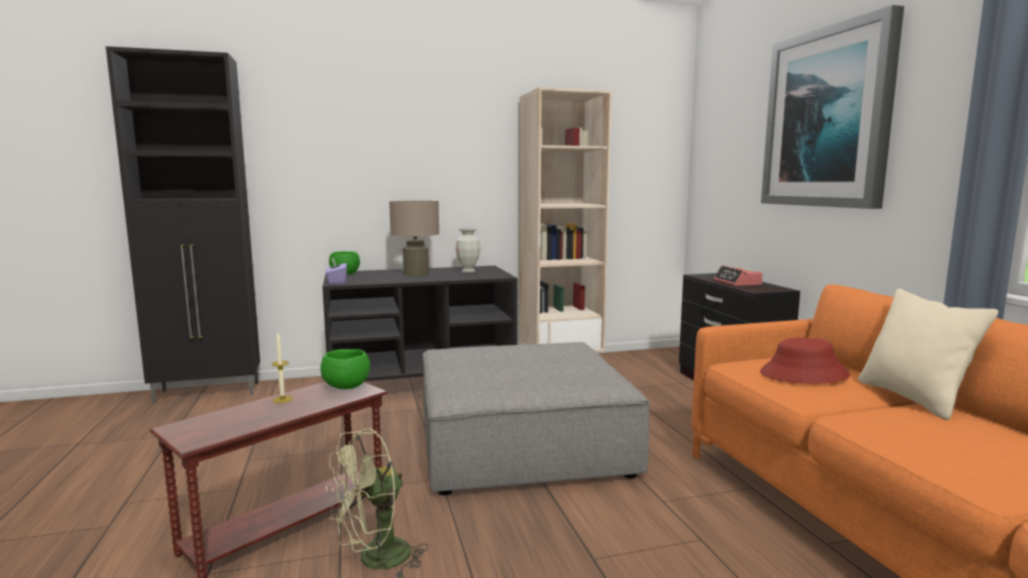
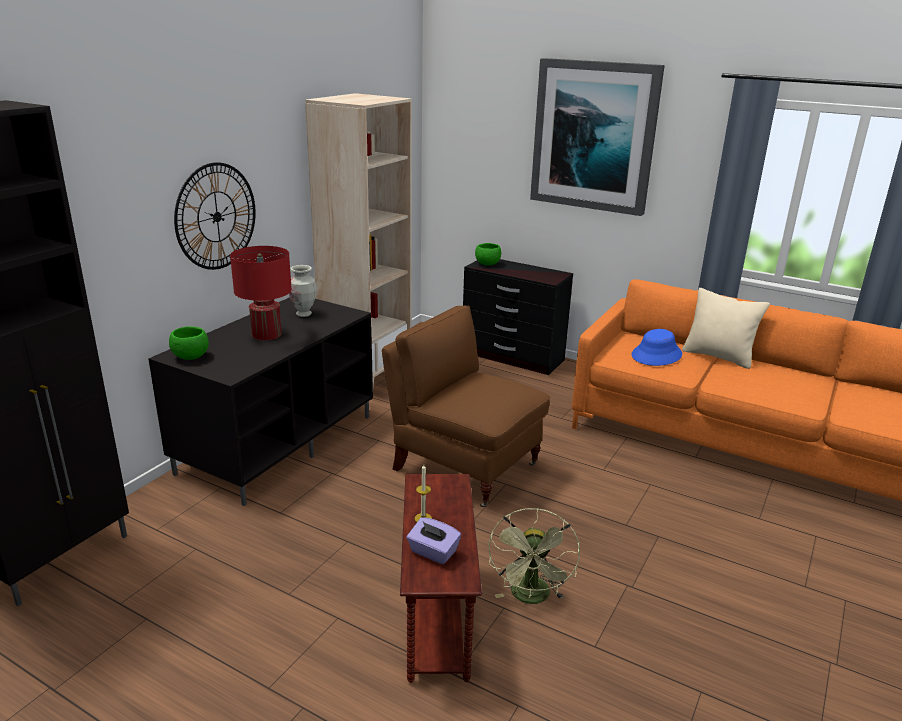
camera: 45 degrees left, 15 degrees up
(337, 282) = (225, 374): purple tissue box -> purple tissue box (433, 552)
(347, 387) = (436, 484): green bowl -> green bowl (487, 264)
(411, 178) = (216, 216): none -> wall clock
(416, 274) = (266, 334): beige table lamp -> red table lamp
(522, 443) = (464, 467): grey ottoman -> brown armchair
(737, 283) = (522, 271): alarm clock -> none
(804, 374) = (656, 355): red hat -> blue hat

